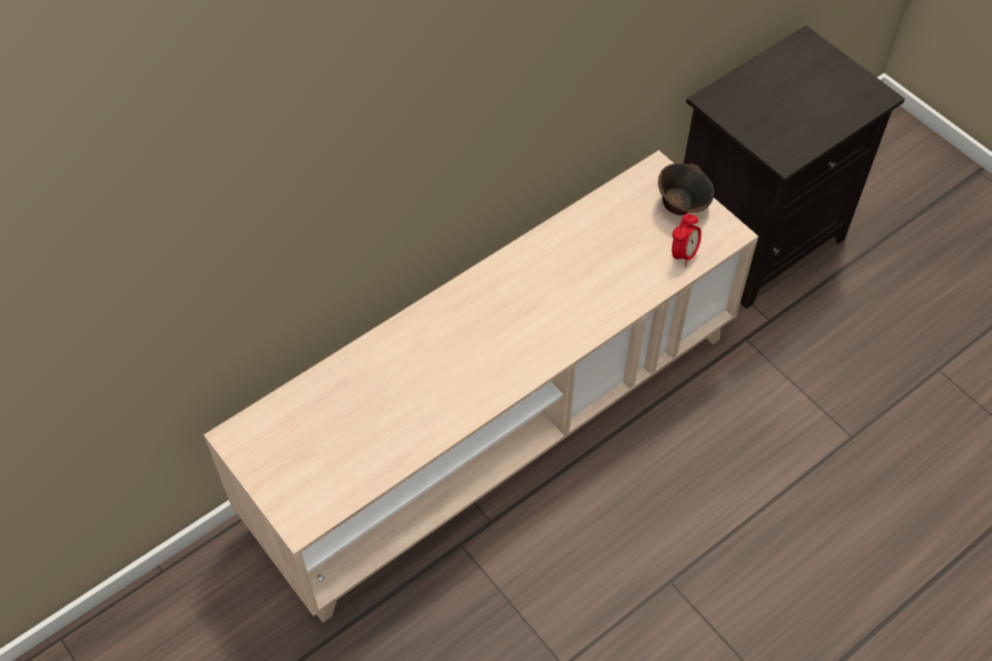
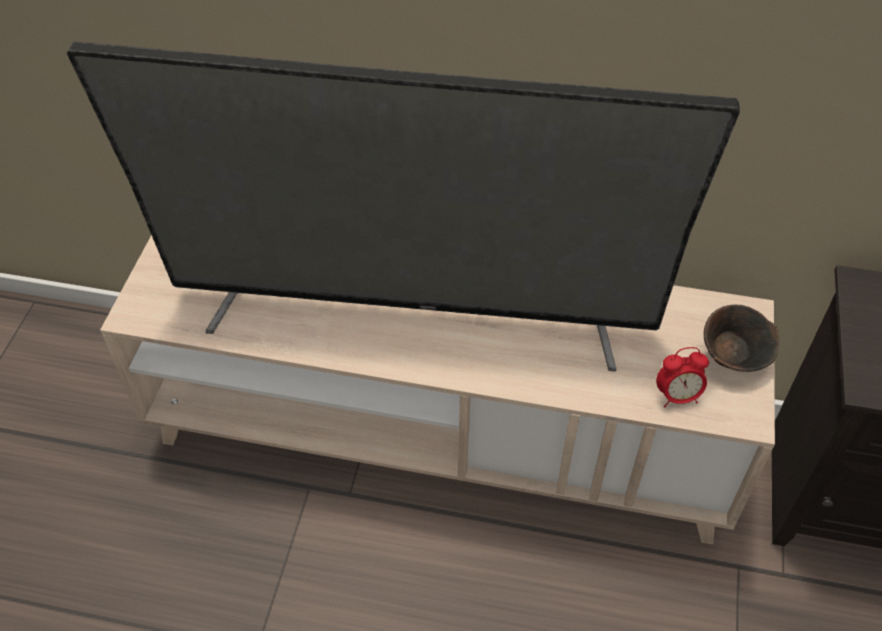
camera: 50 degrees right, 5 degrees down
(478, 345) = (411, 313): none -> television

